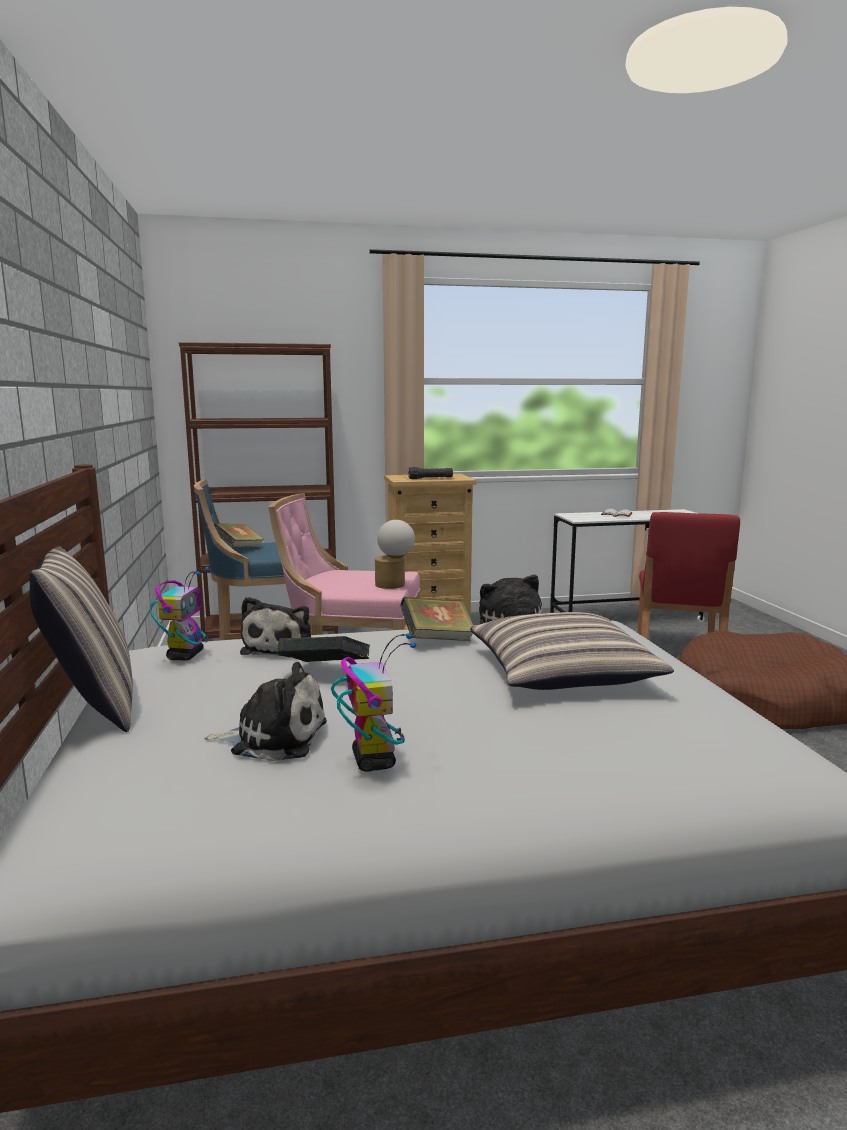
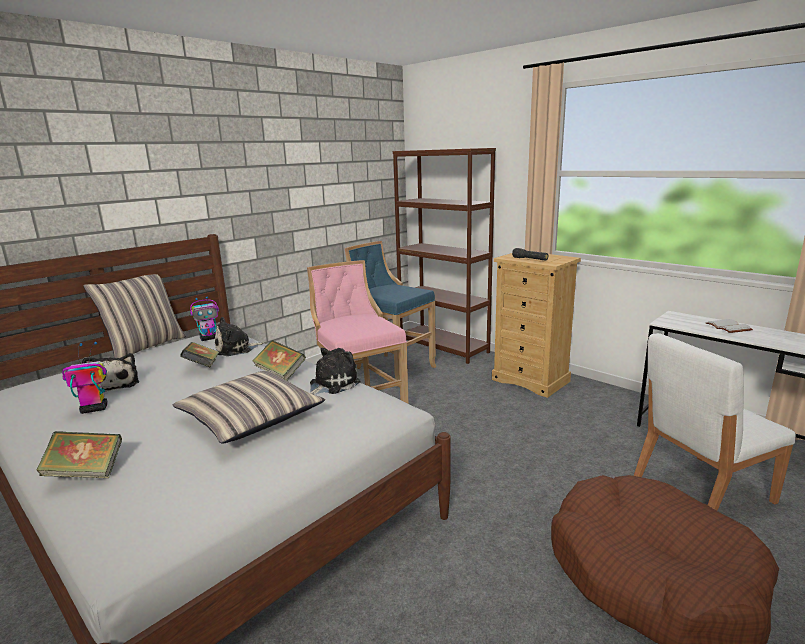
camera: 55 degrees right, 5 degrees up
(239, 549) = (383, 288): book -> book (86, 472)
(373, 760) = (93, 409): toy robot -> toy robot turned 150 degrees counterclockwise
(394, 585) = (361, 333): table lamp -> none
(677, 650) = (700, 490): red chair -> white chair

